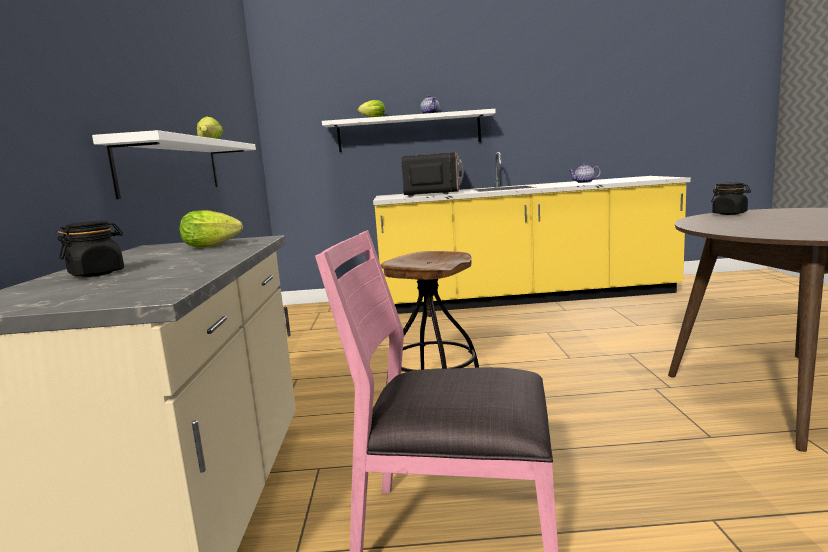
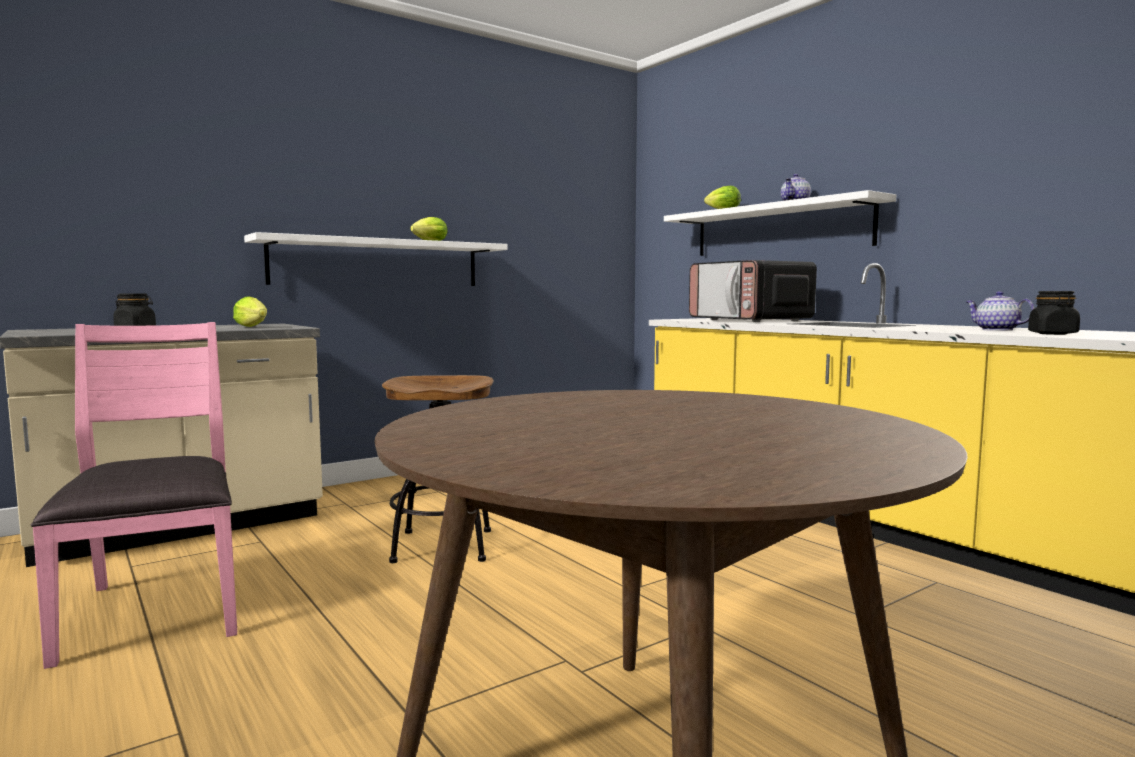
camera: 55 degrees right, 5 degrees down
(433, 193) = (750, 320): microwave -> microwave turned 90 degrees clockwise
(729, 214) = (747, 400): black jar -> black jar (1053, 334)

